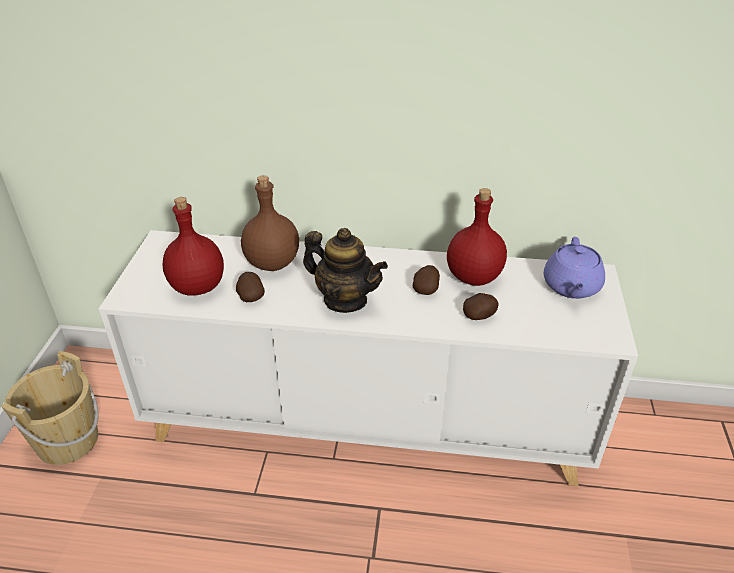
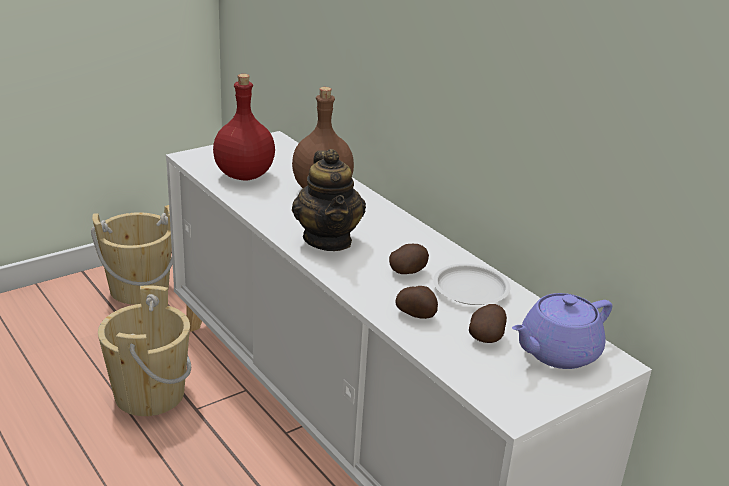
camera: 45 degrees right, 10 degrees down
(206, 512) = (149, 394): none -> beige bucket
(250, 296) = (266, 199): potato -> potato (487, 337)
(474, 277) = (470, 290): red bottle -> white plate

